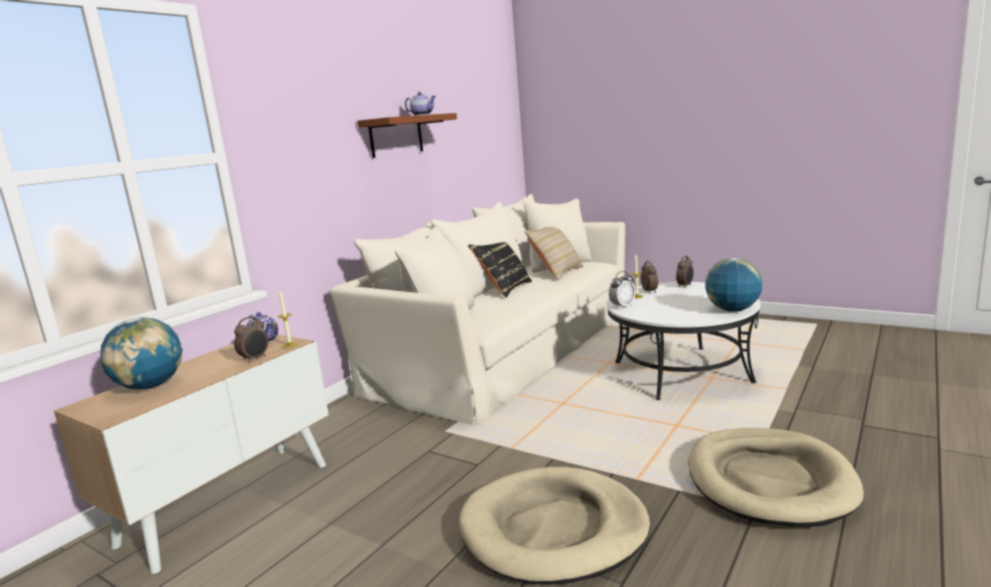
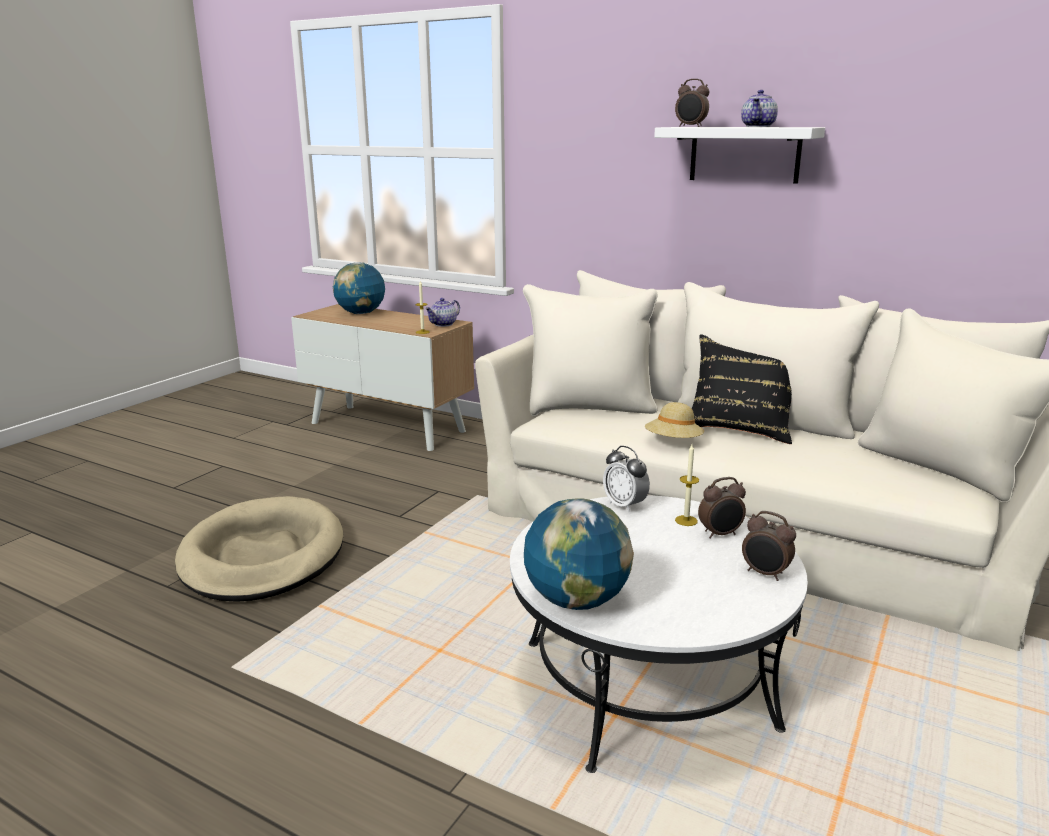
camera: 85 degrees right, 5 degrees up
(255, 359) = (395, 327): alarm clock -> alarm clock (690, 126)
(396, 136) = (744, 154): brown shelf -> white shelf
(527, 300) = (673, 442): none -> beige hat
(556, 273) = (860, 462): beige pillow -> none
(769, 481) = (262, 708): beige dog bed -> none

